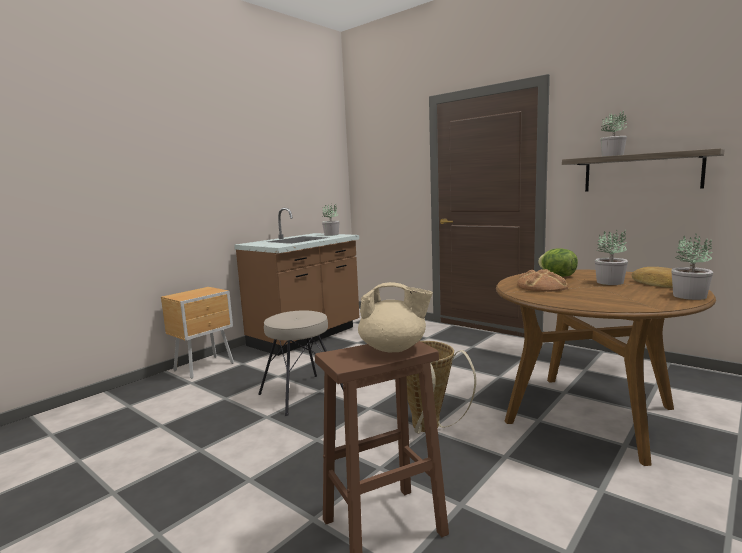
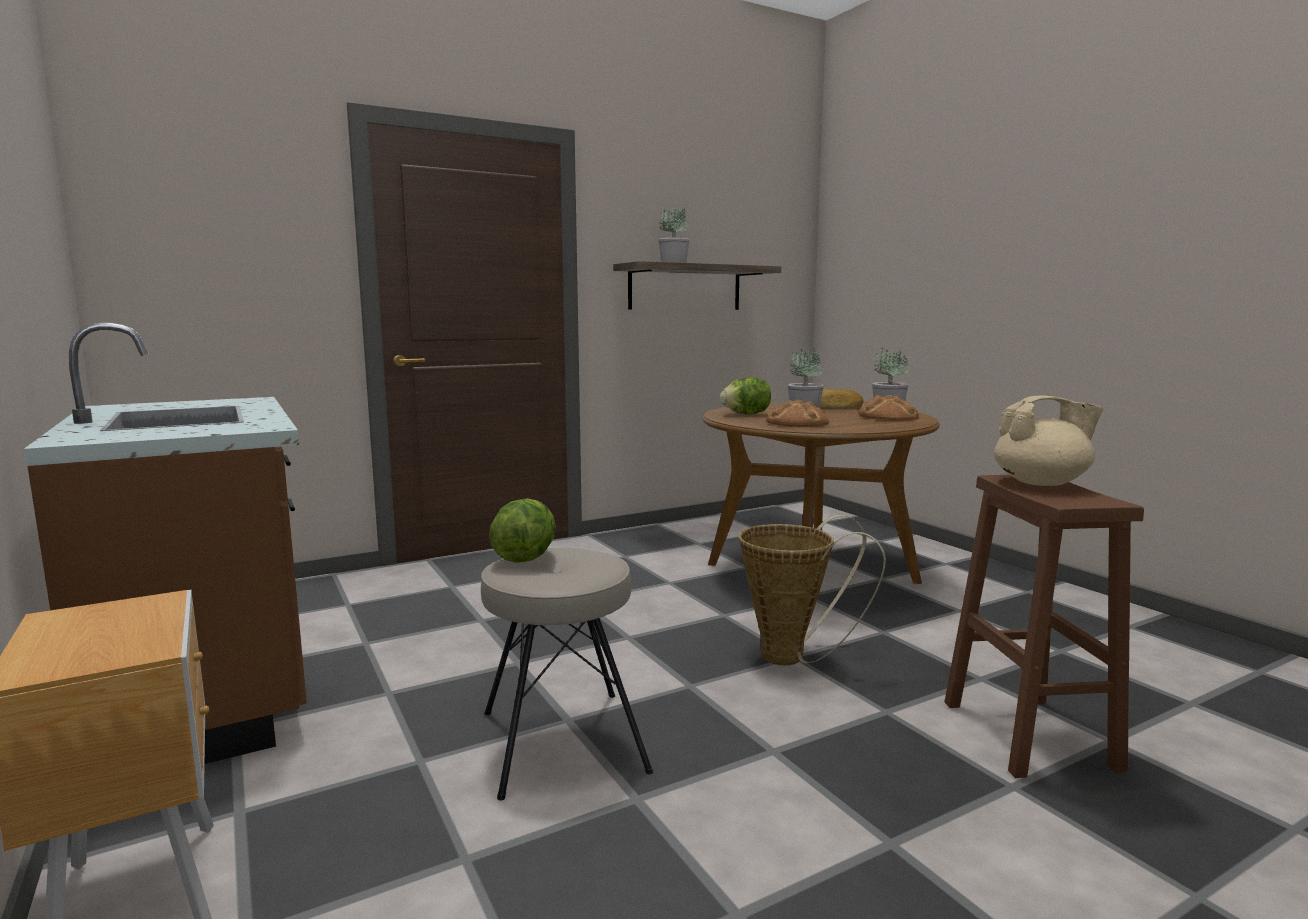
camera: 70 degrees left, 0 degrees up
(300, 311) = (525, 557): none -> lettuce
(331, 234) = (192, 402): potted plant -> none
(394, 348) = (1042, 483): beige teapot -> beige teapot turned 60 degrees clockwise
(639, 299) = (887, 416): none -> bread

